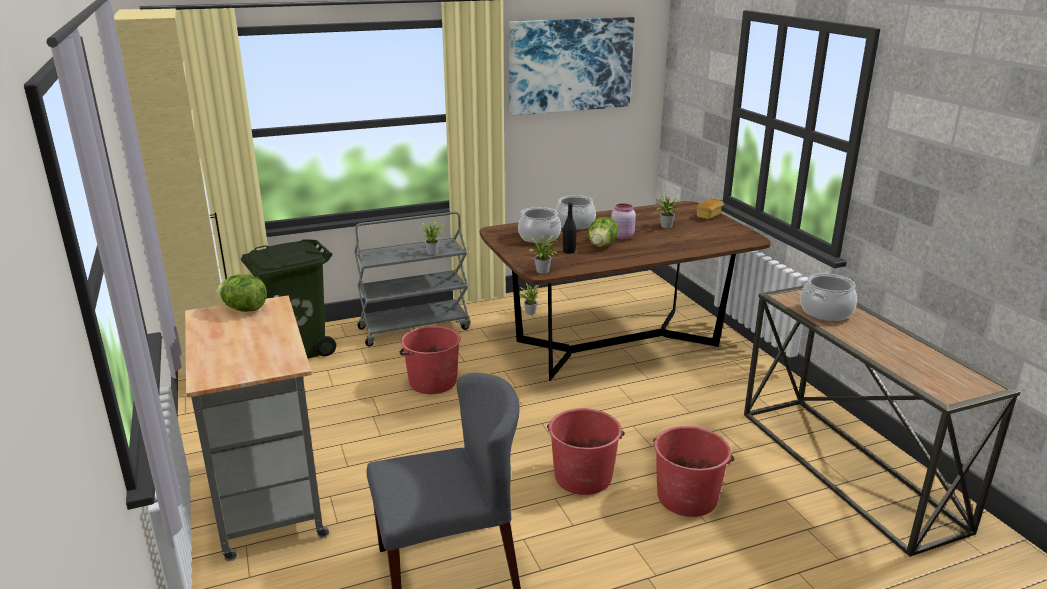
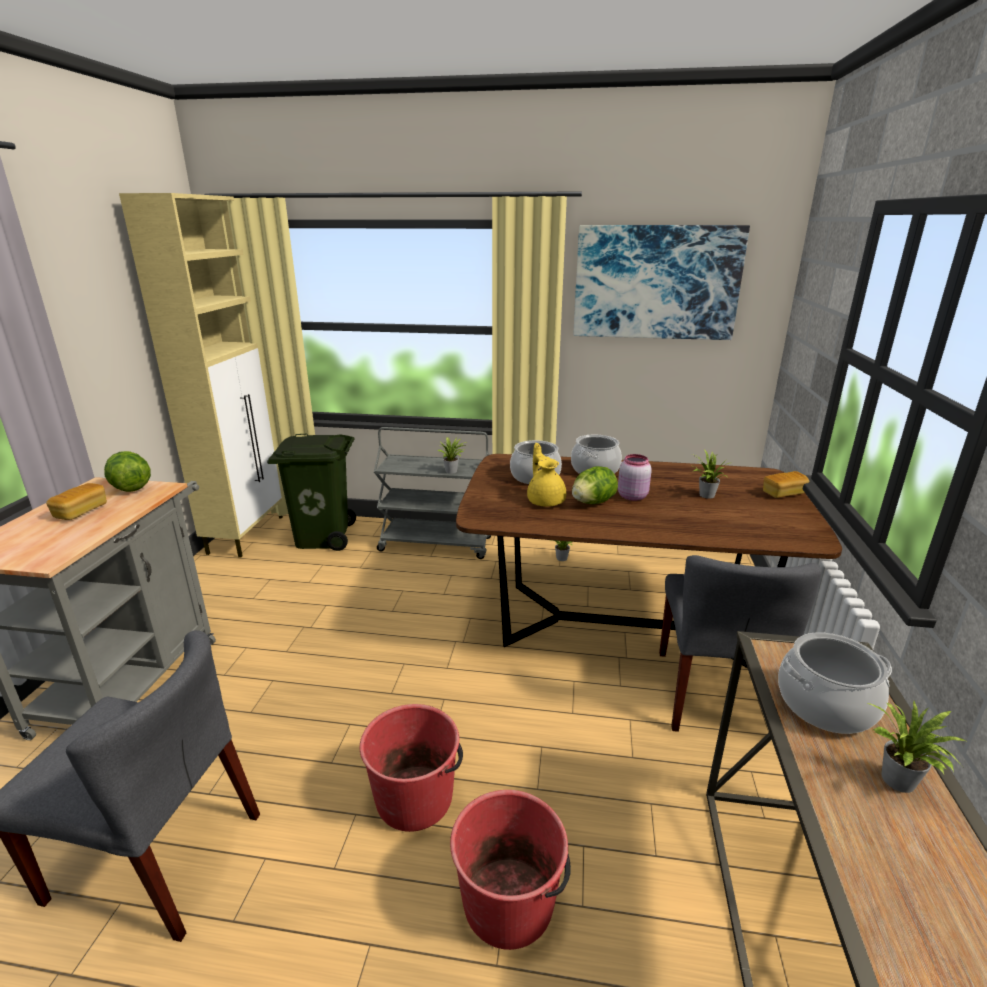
camera: 30 degrees right, 0 degrees up
(239, 333) = (81, 511): none -> bread
(432, 382) = (391, 607): red bucket -> none
(543, 272) = (482, 519): potted plant -> potted plant (899, 783)
(569, 251) = (545, 500): black bottle -> yellow teapot
(707, 365) = (714, 694): none -> grey chair

